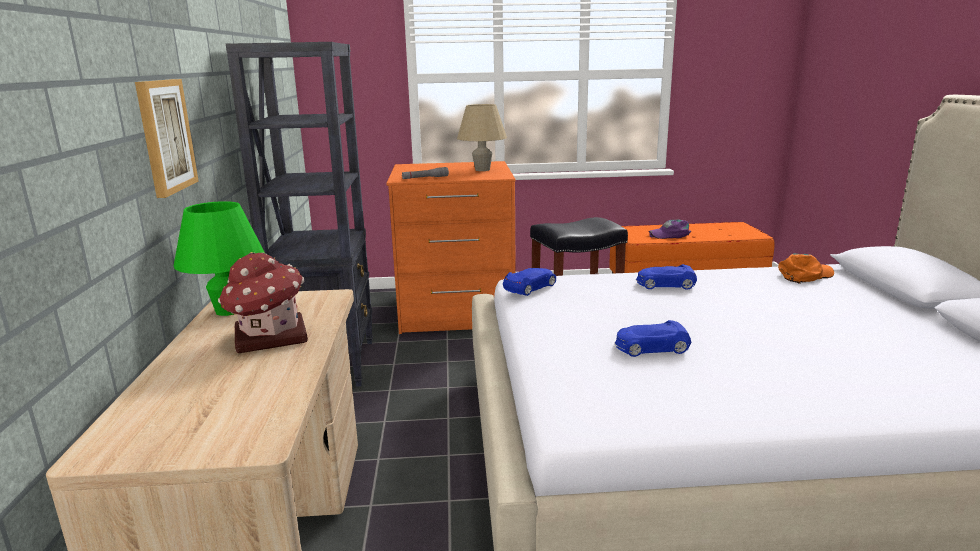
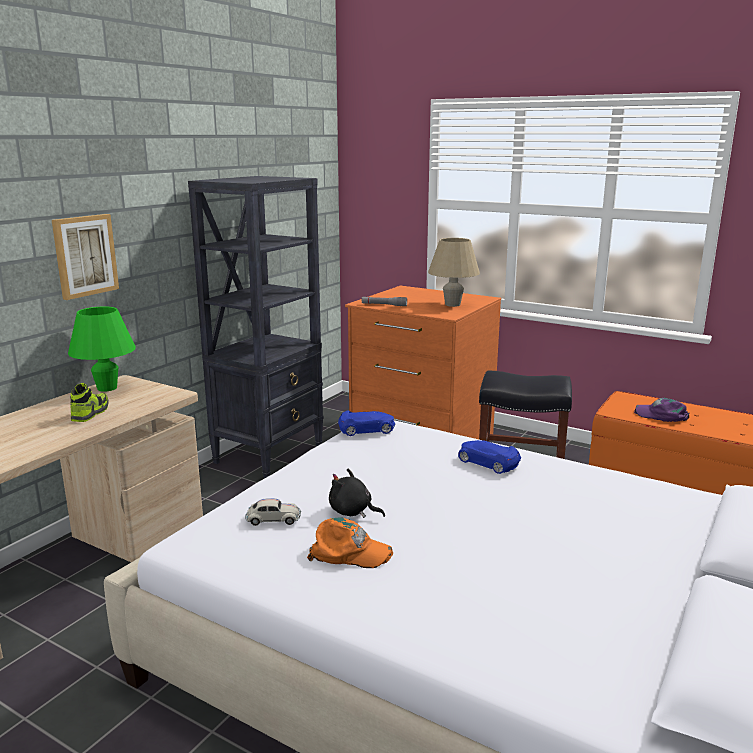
camera: 35 degrees right, 0 degrees up
(269, 337) = (90, 413): toy house -> shoe
(606, 376) = (273, 519): none -> white toy car
(651, 348) = (352, 512): blue toy car -> black plush toy
(805, 275) = (664, 499): orange cap -> orange cap (349, 552)

